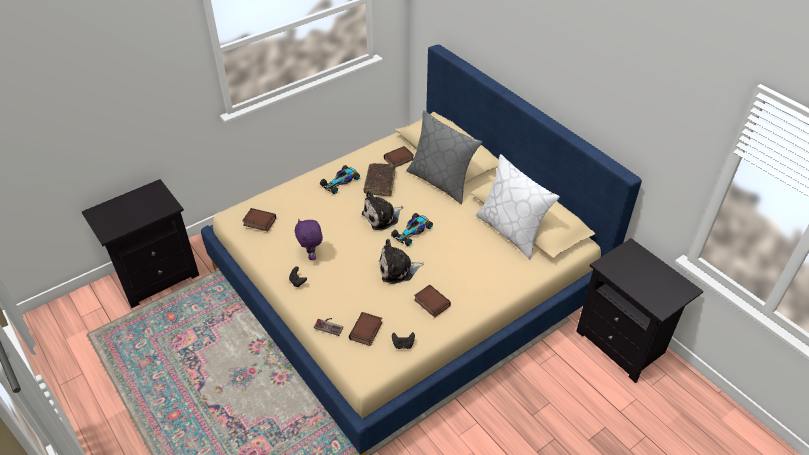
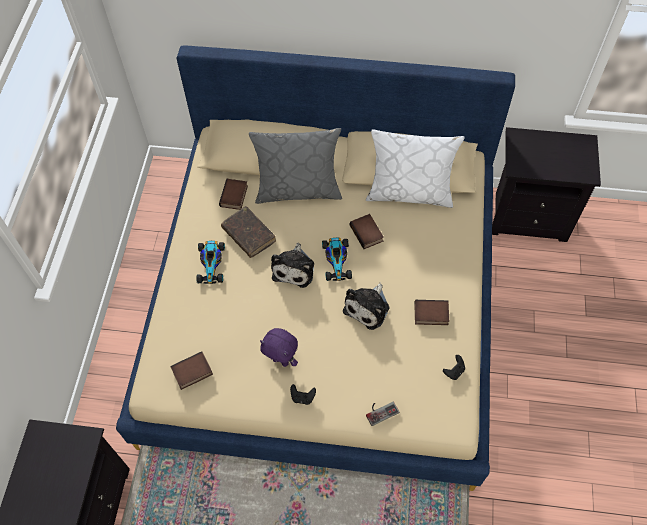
camera: 45 degrees left, 15 degrees up
(366, 331) = (414, 387): book -> book (367, 233)

